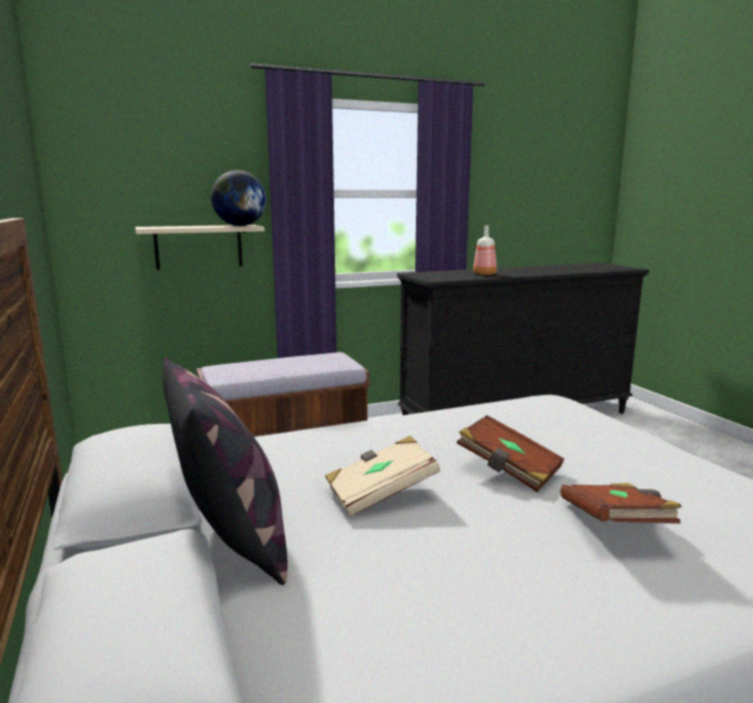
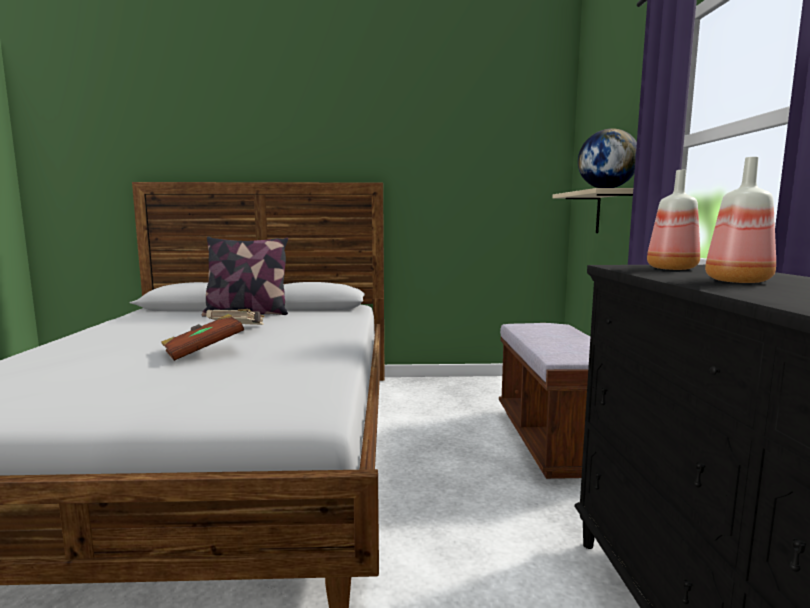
camera: 110 degrees right, 5 degrees down
(438, 276) = (670, 268): none -> bottle
(615, 524) = (98, 355): brown book -> none

